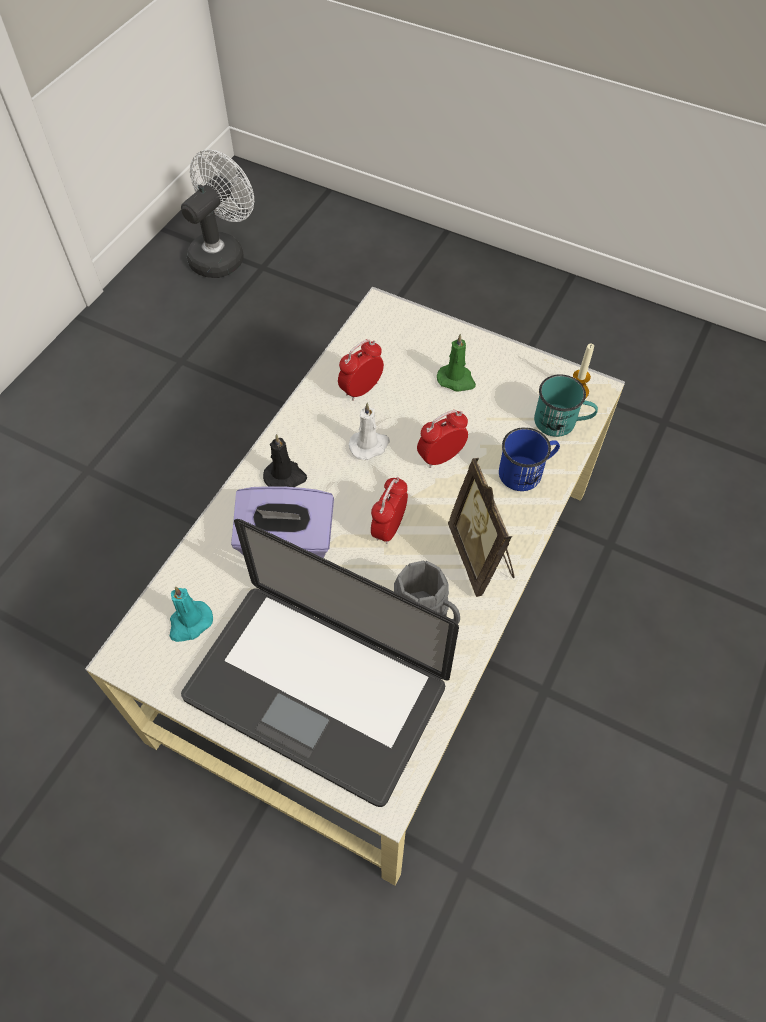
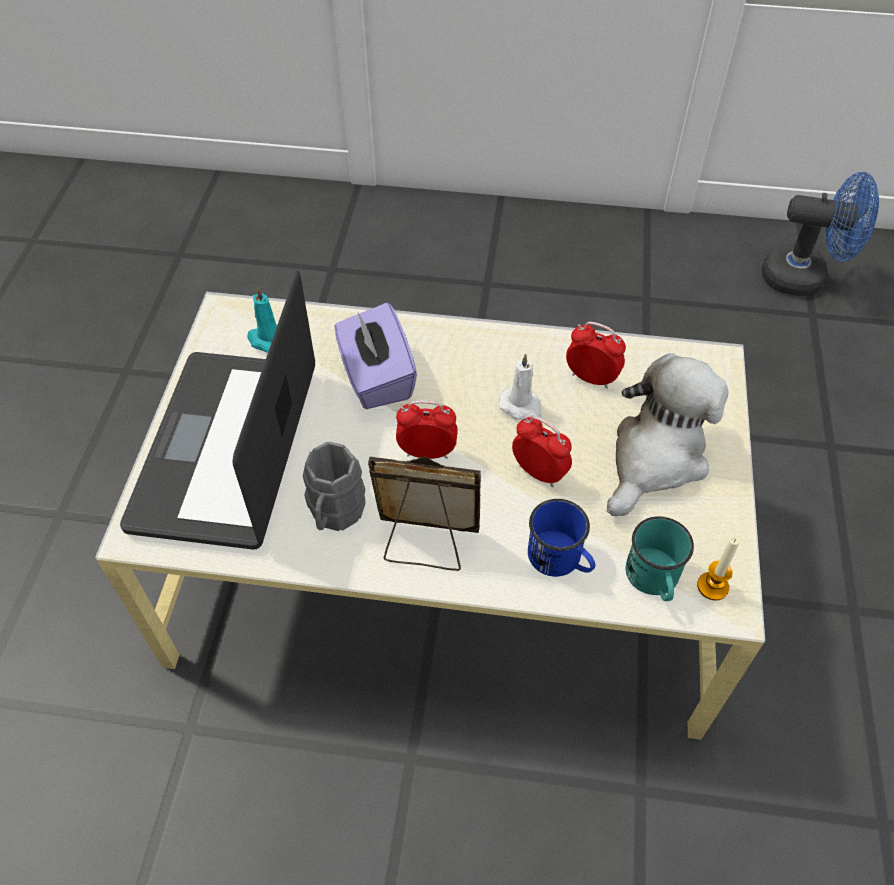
camera: 70 degrees right, 5 degrees down
(222, 254) = (804, 277): white fan -> blue fan
(285, 476) = (450, 353): black candle -> none
(456, 380) = (655, 458): green candle -> plush toy
(481, 556) = (426, 544): picture frame -> picture frame turned 45 degrees clockwise

